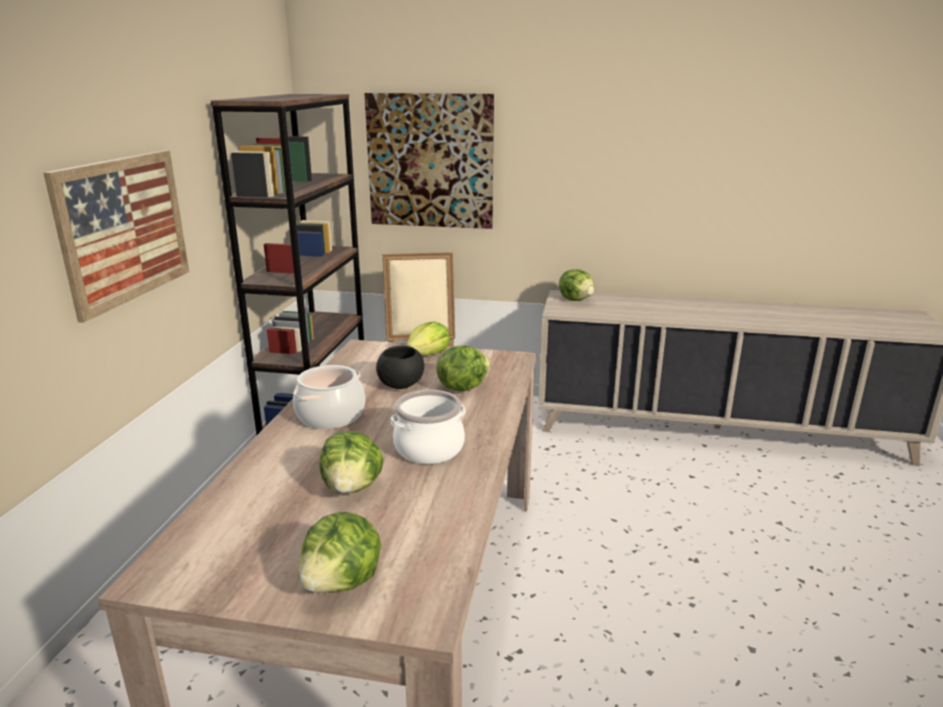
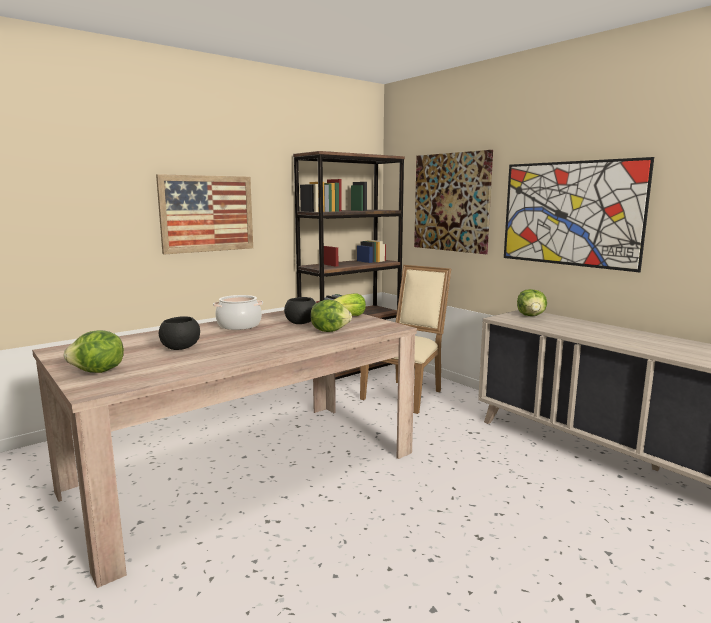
camera: 40 degrees right, 10 degrees down
(352, 487) = (181, 348): lettuce -> black bowl
(429, 449) = (247, 346): cooking pot -> none
(602, 177) = (569, 213): none -> picture

